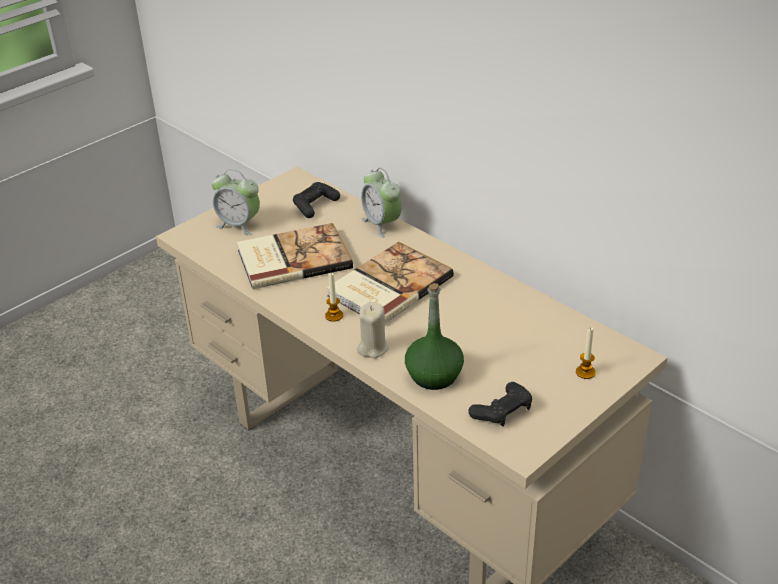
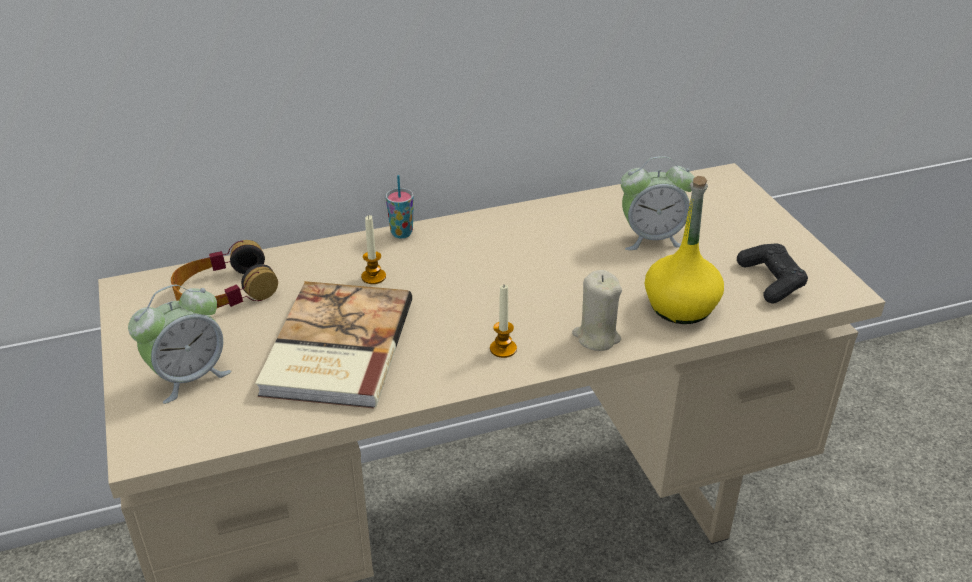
camera: 65 degrees left, 0 degrees up
(315, 205) = (224, 291): black game controller -> headphones
(382, 224) = (334, 251): alarm clock -> alarm clock (651, 238)
(388, 286) = (476, 287): book -> none
(421, 240) = (401, 233): none -> cup
(433, 375) = (680, 307): green bottle -> yellow bottle
(585, 372) = (733, 211): candle -> candle (373, 277)

